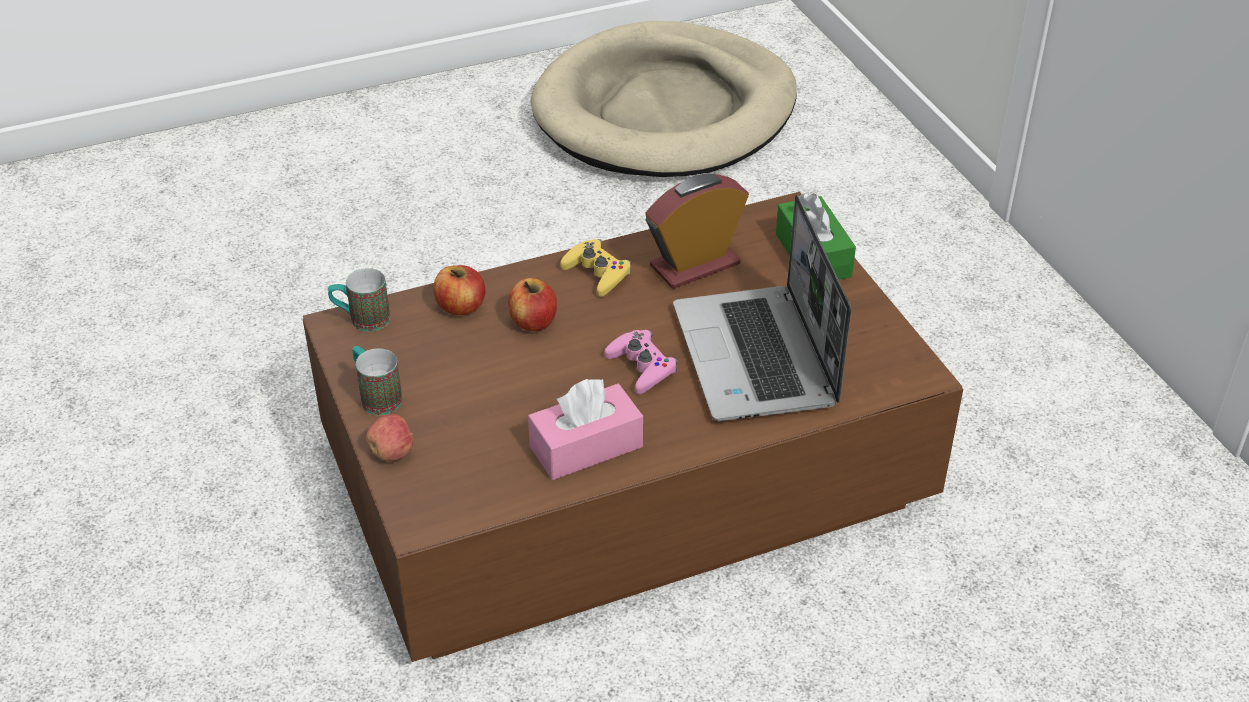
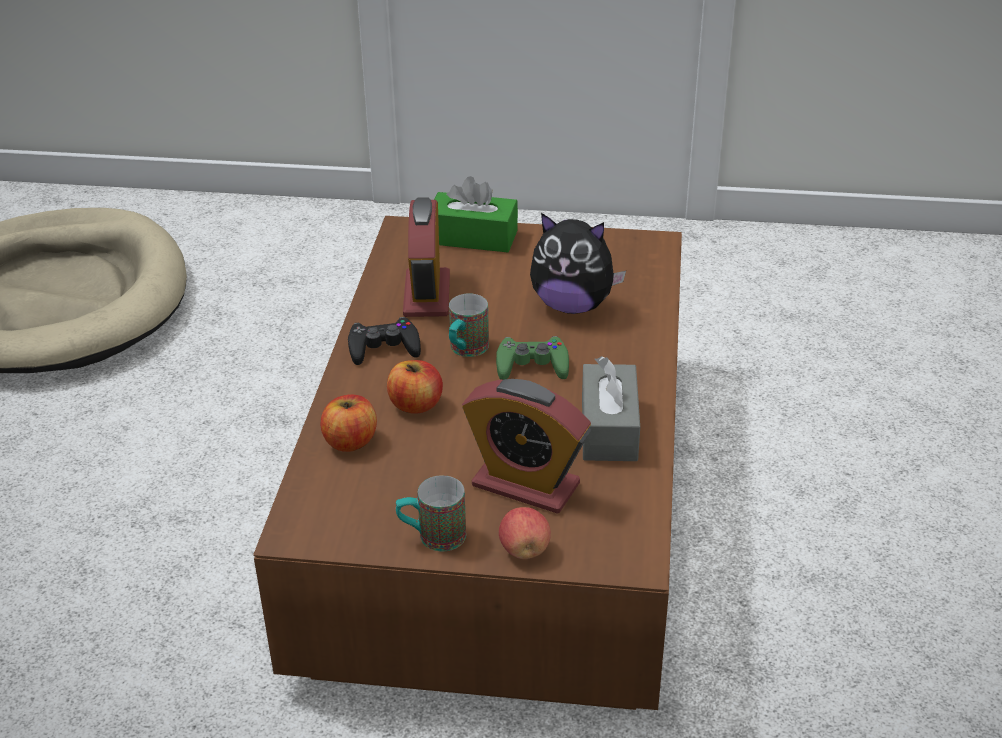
camera: 60 degrees left, 5 degrees down
(361, 320) = (304, 513): mug -> mug (465, 351)
(474, 423) = (525, 485): none -> alarm clock
(586, 447) = (609, 429): pink tissue box -> grey tissue box
(597, 273) = (384, 348): yellow game controller -> black game controller
(642, 367) = (532, 365): pink game controller -> green game controller
(757, 358) = (572, 305): laptop -> plush toy

